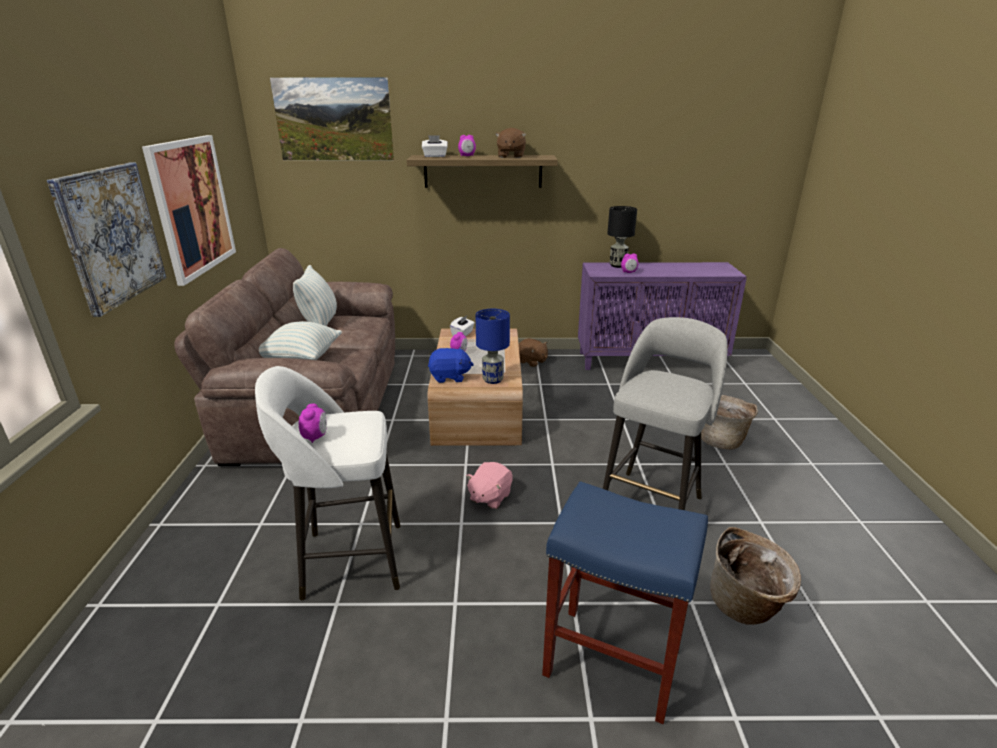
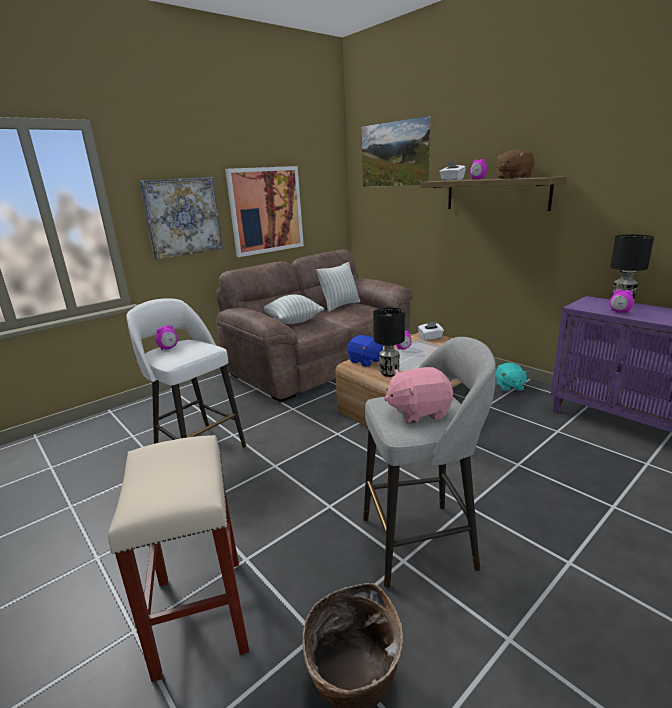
camera: 50 degrees right, 5 degrees down
(489, 497) = (316, 461): pink plush toy -> pink plush toy (418, 412)
(492, 380) = (389, 373): blue table lamp -> black table lamp
(531, 362) = (509, 387): brown plush toy -> turquoise plush toy
(614, 661) = (201, 615): blue stool -> beige stool
(720, 439) = (607, 539): basket -> none

